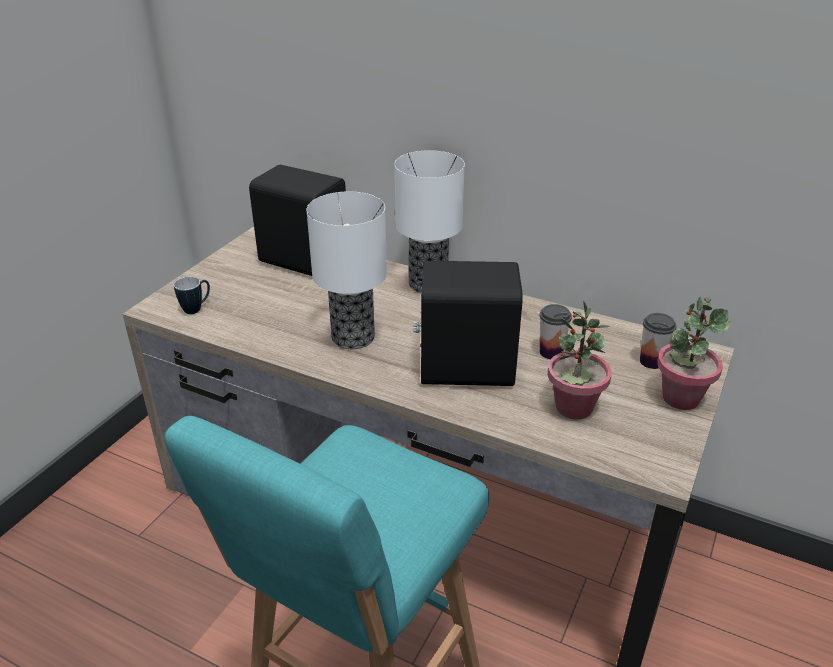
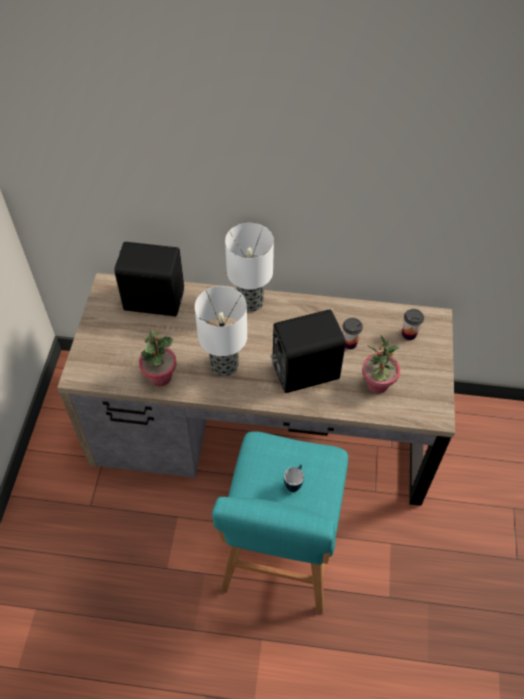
camera: 20 degrees left, 20 degrees up
(196, 308) = (106, 368): mug -> mug (294, 483)
(680, 398) = (432, 359): potted plant -> potted plant (160, 377)

